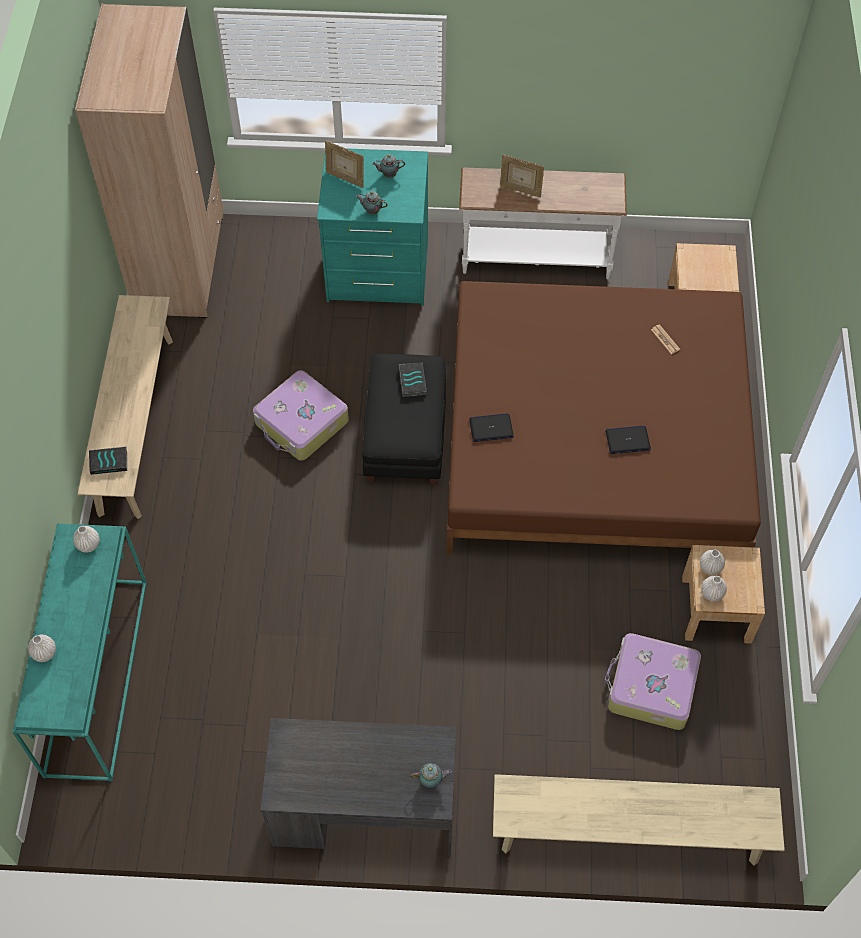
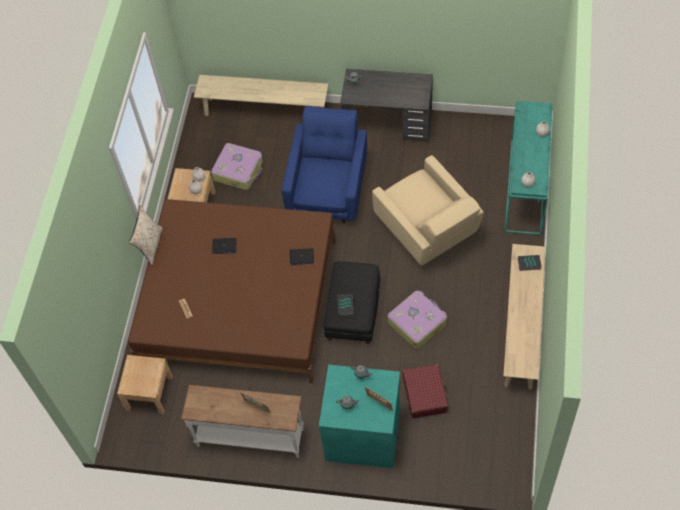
camera: 170 degrees left, 0 degrees up
(180, 265) = (504, 448): beige wardrobe -> none
(283, 577) = (427, 231): none -> beige armchair
(290, 324) = (425, 394): none -> red suitcase
(470, 655) = (328, 189): none -> blue armchair
(756, 435) = (150, 246): none -> beige pillow

